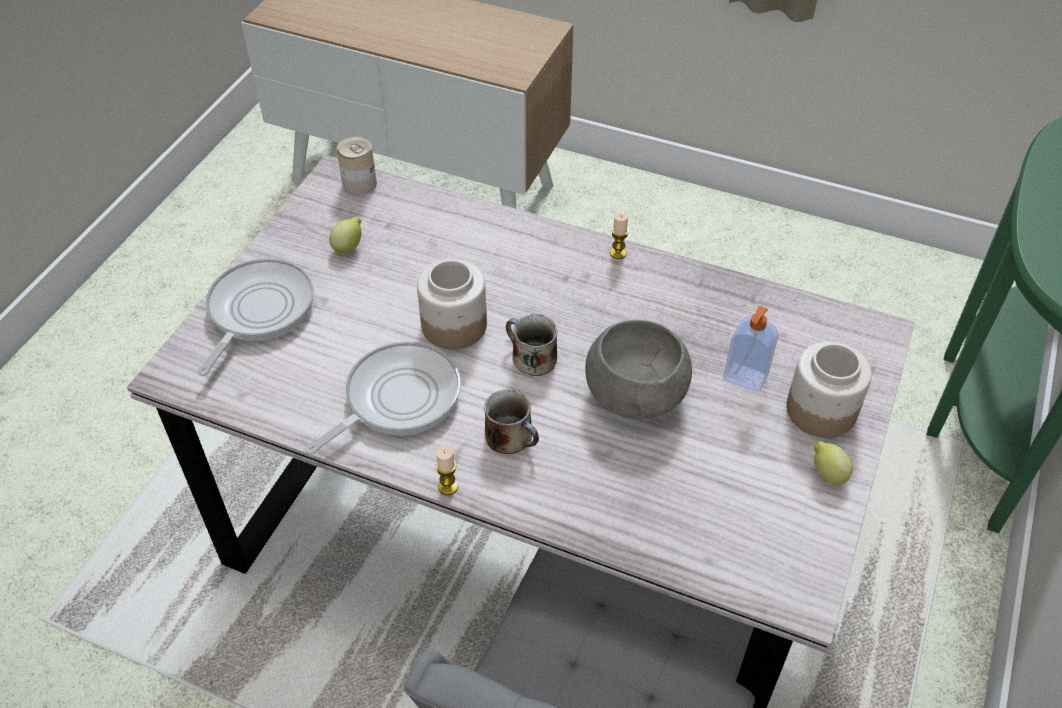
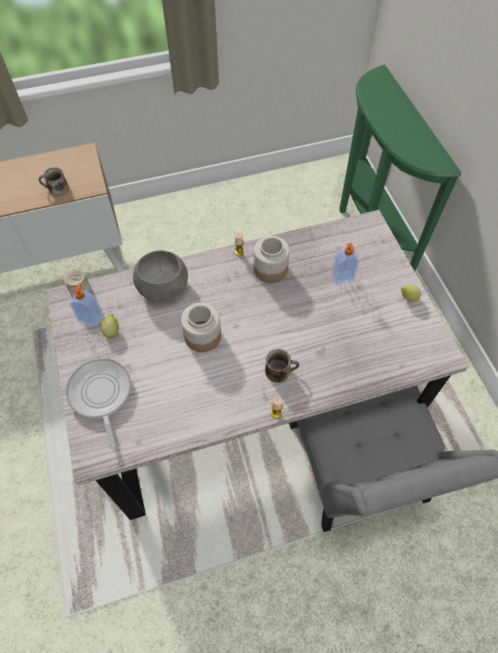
camera: 40 degrees left, 10 degrees up
(340, 217) = (91, 318): none -> soap dispenser
(397, 399) = (213, 390): frying pan -> none
(532, 357) = (251, 328): mug -> mug (57, 188)
(637, 393) = (309, 314): grey bowl -> grey bowl (163, 286)
(820, 410) = (381, 272): jar -> jar (270, 270)

